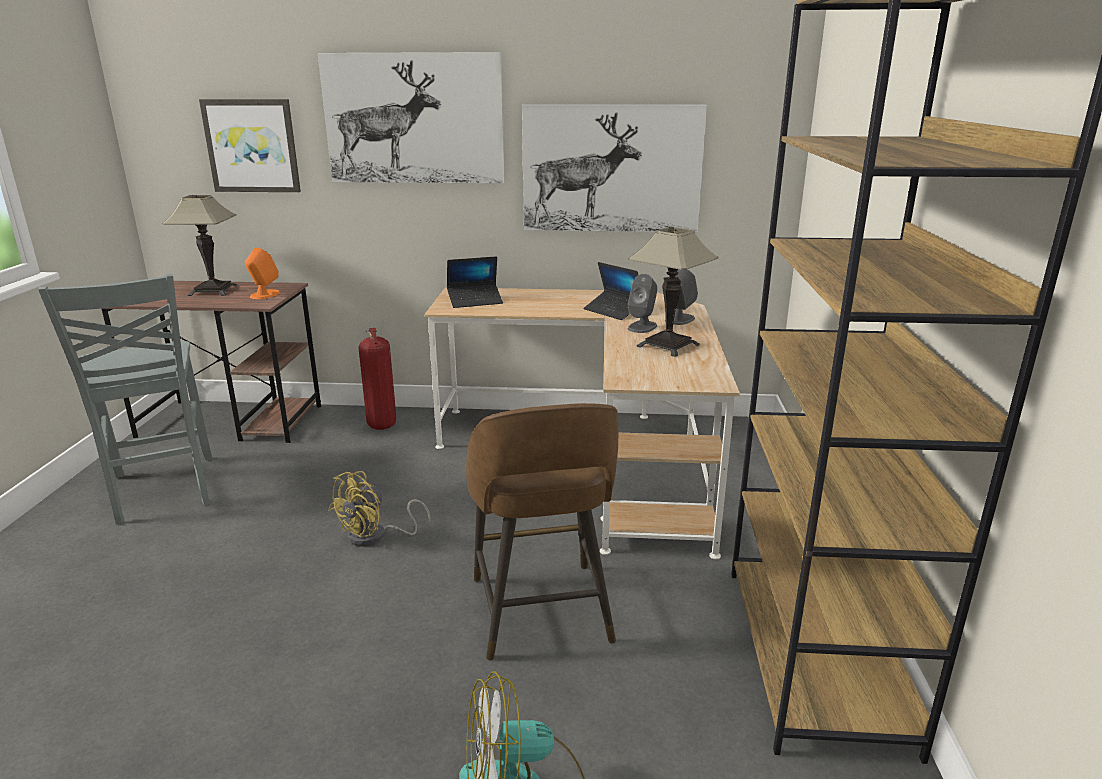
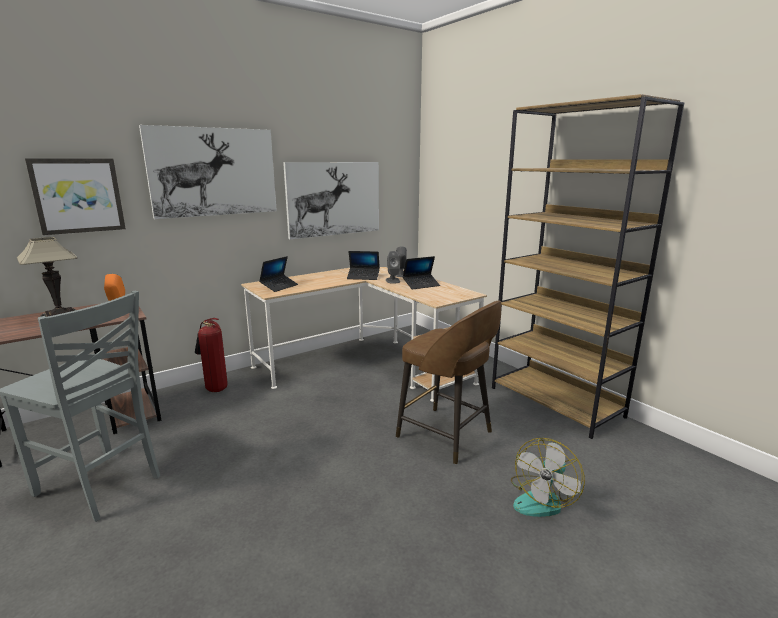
camera: 40 degrees left, 5 degrees down
(375, 536) = (311, 442): yellow fan -> none
(668, 345) = (421, 285): table lamp -> laptop

